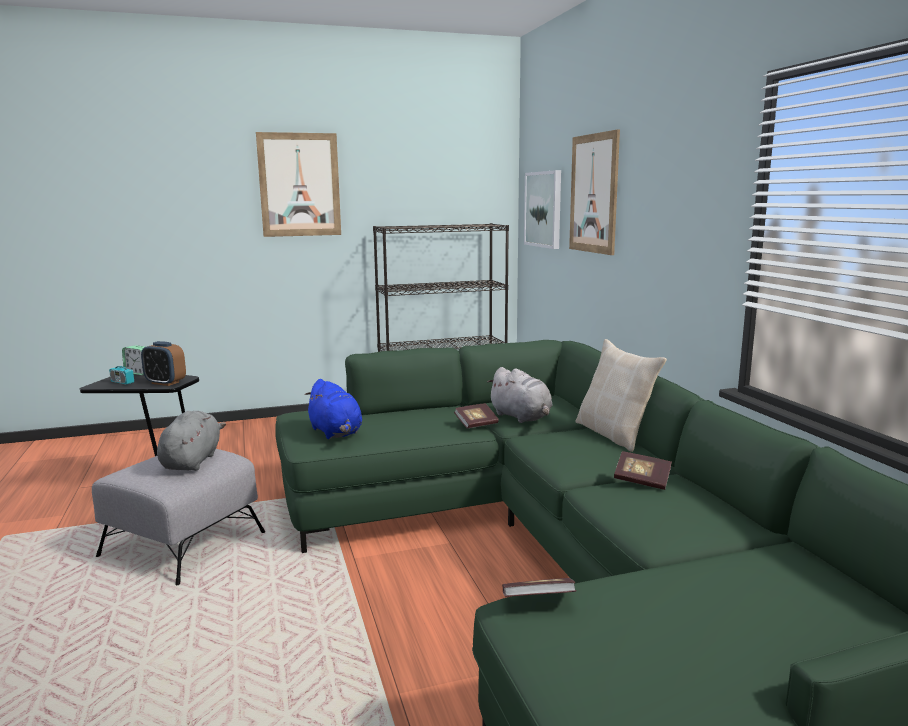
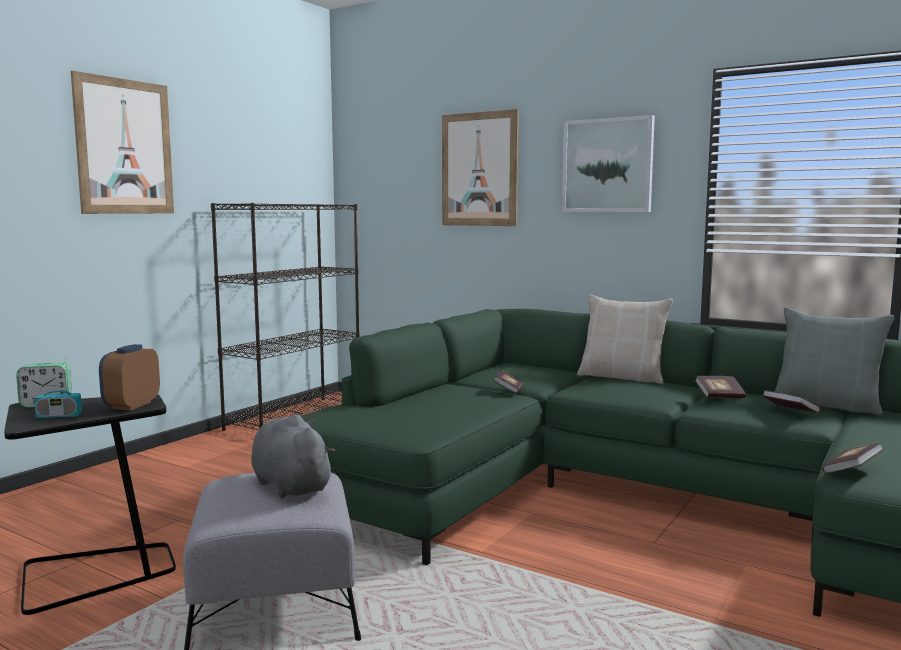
camera: 40 degrees left, 5 degrees down
(165, 383) = (131, 405): alarm clock -> alarm clock turned 120 degrees clockwise
(336, 433) = (409, 421): blue plush toy -> none
(522, 417) = (530, 379): grey plush toy -> none
(544, 209) = (388, 188): picture -> picture (607, 165)
(664, 520) = (790, 412): none -> book
(751, 526) = (827, 405): none -> grey pillow

